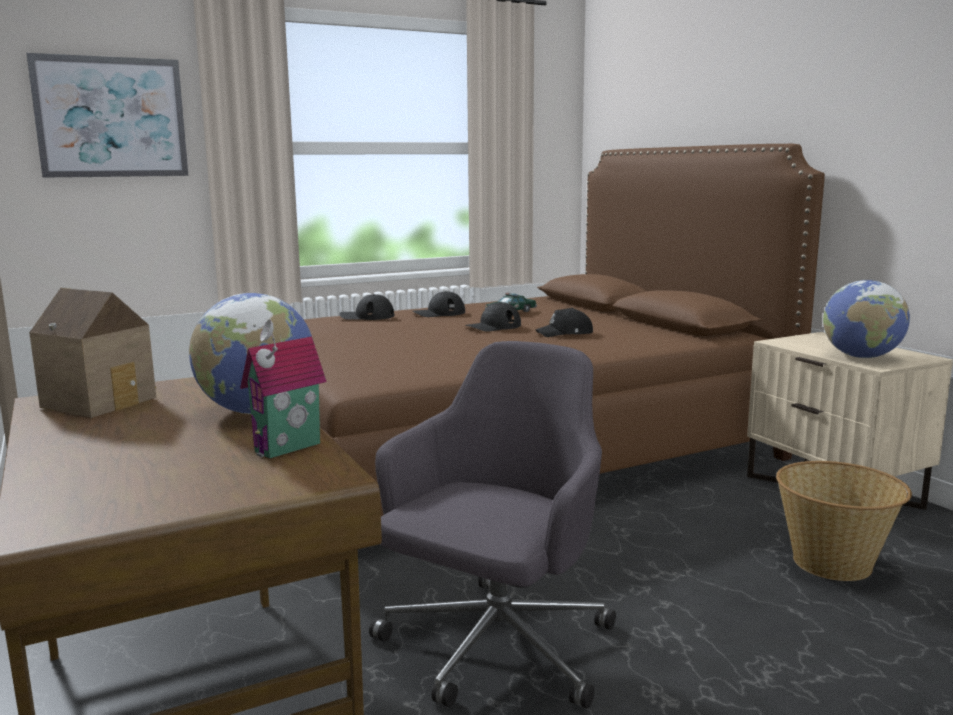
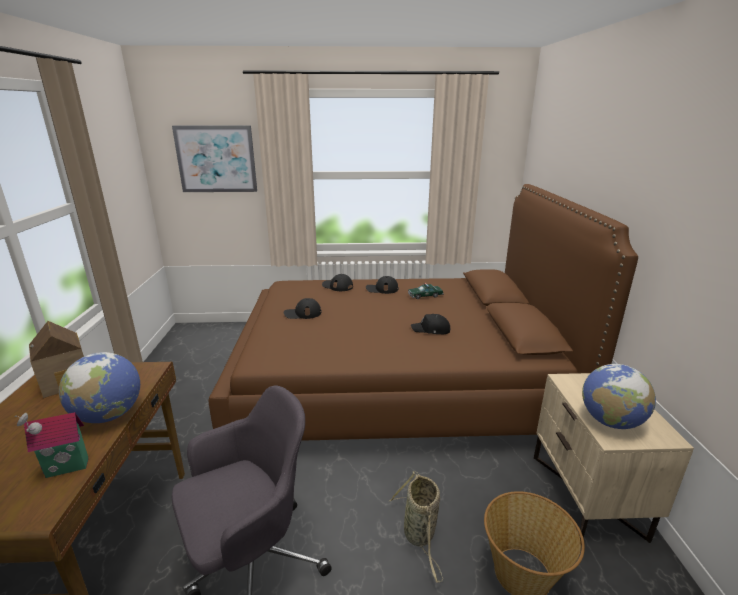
camera: 25 degrees right, 10 degrees up
(493, 326) = (395, 312): black cap -> black cap (302, 313)
(689, 566) = (420, 535): none -> basket

